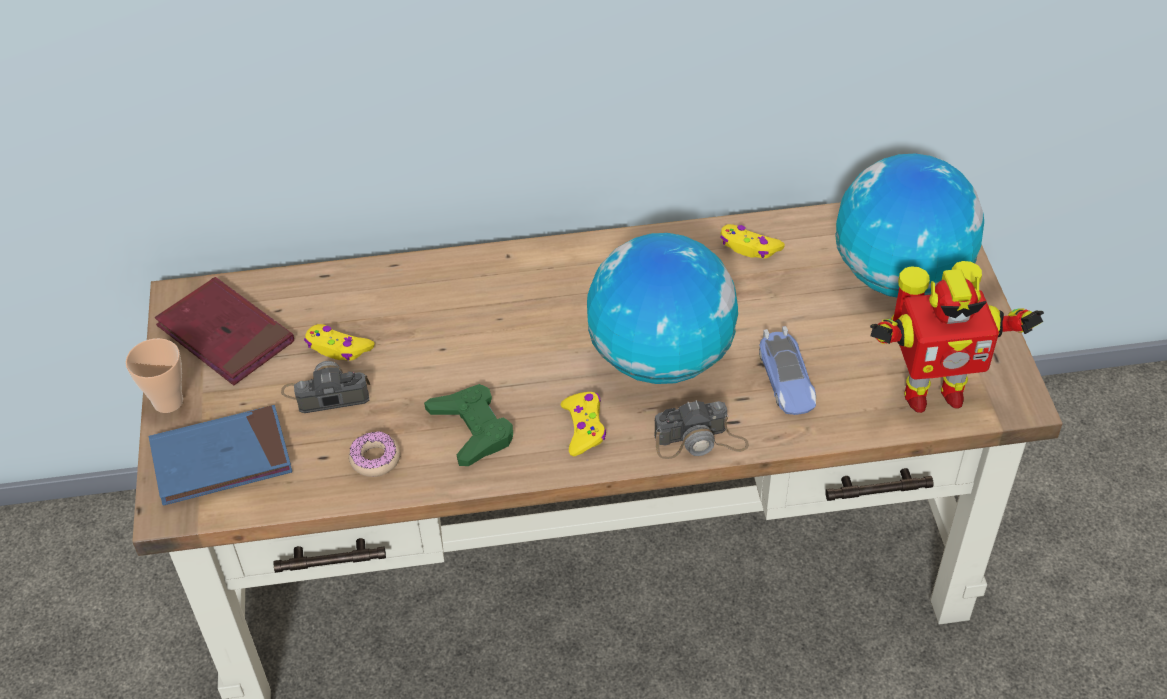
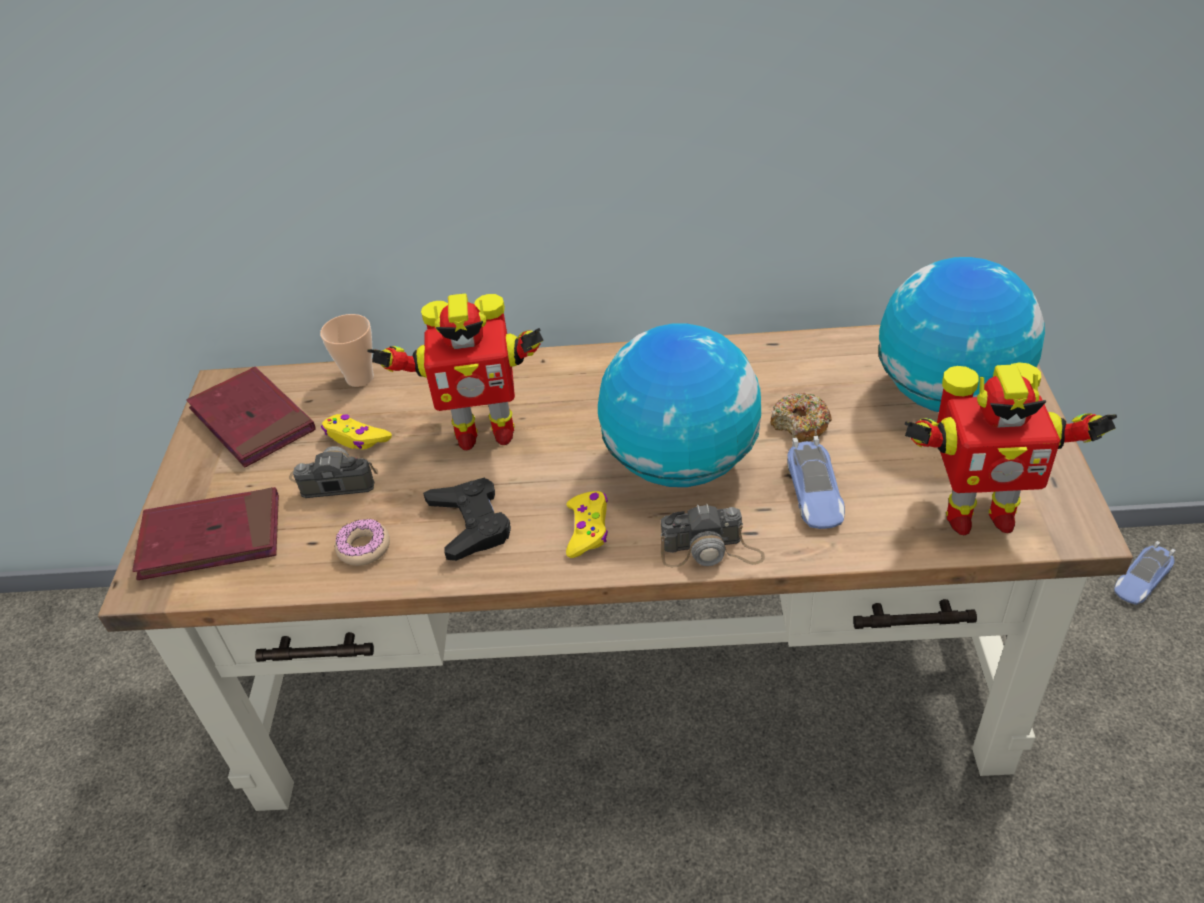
camera: 10 degrees right, 5 degrees down
(168, 401) = (178, 479): cup -> cup (360, 378)
(221, 459) = (211, 538): blue book -> red book
(464, 335) = (482, 432): none -> toy robot
(472, 429) = (470, 524): green game controller -> black game controller
(749, 247) = (789, 362): yellow game controller -> none
(766, 313) = (800, 425): none -> donut
(1083, 425) = (1142, 580): none -> toy car

